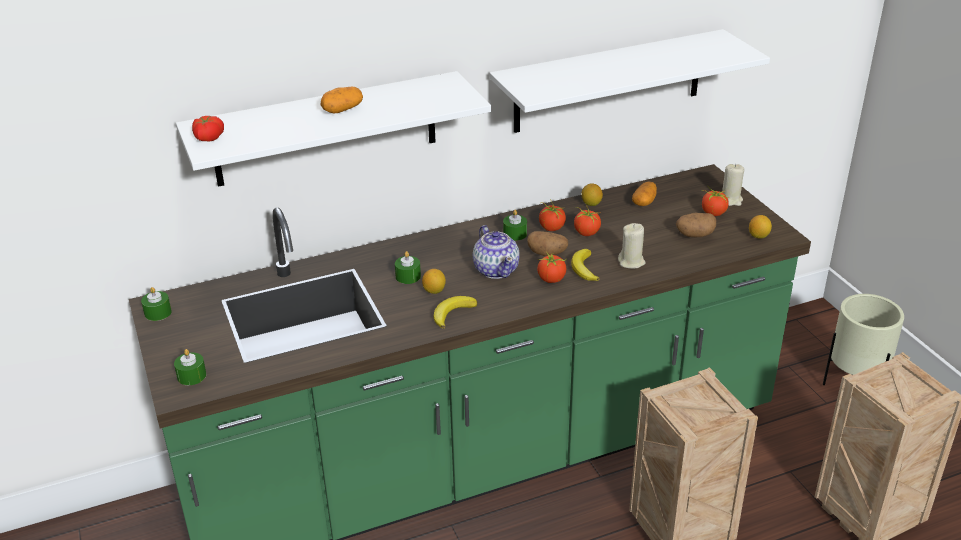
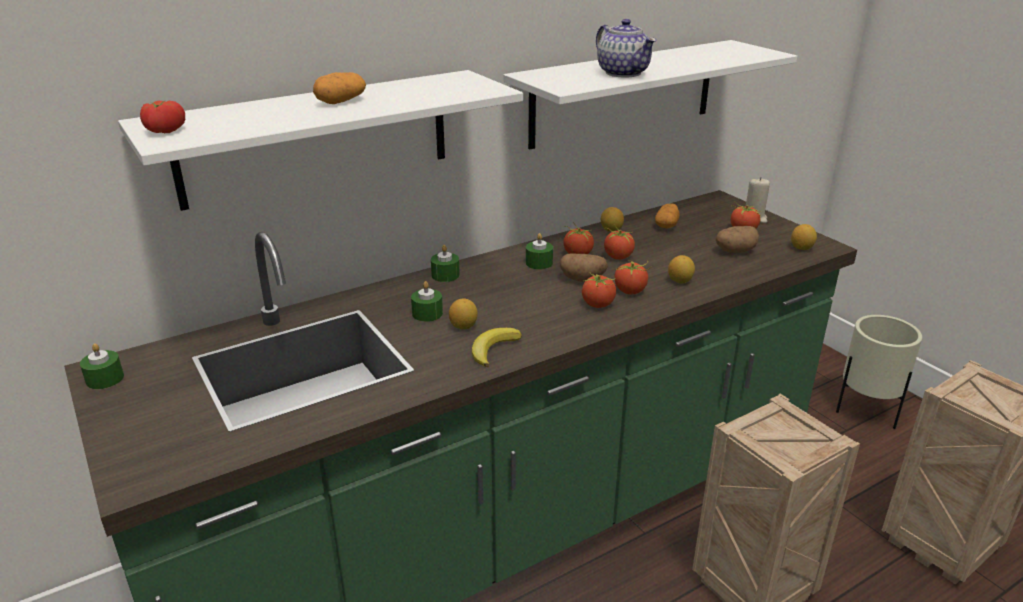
camera: 10 degrees left, 5 degrees down
(191, 376) = (154, 456): green candle -> green candle (445, 275)
(496, 269) = (530, 299): teapot -> teapot (623, 73)
(584, 268) = (630, 291): banana -> tomato
(631, 262) = (680, 281): beige candle -> lemon

